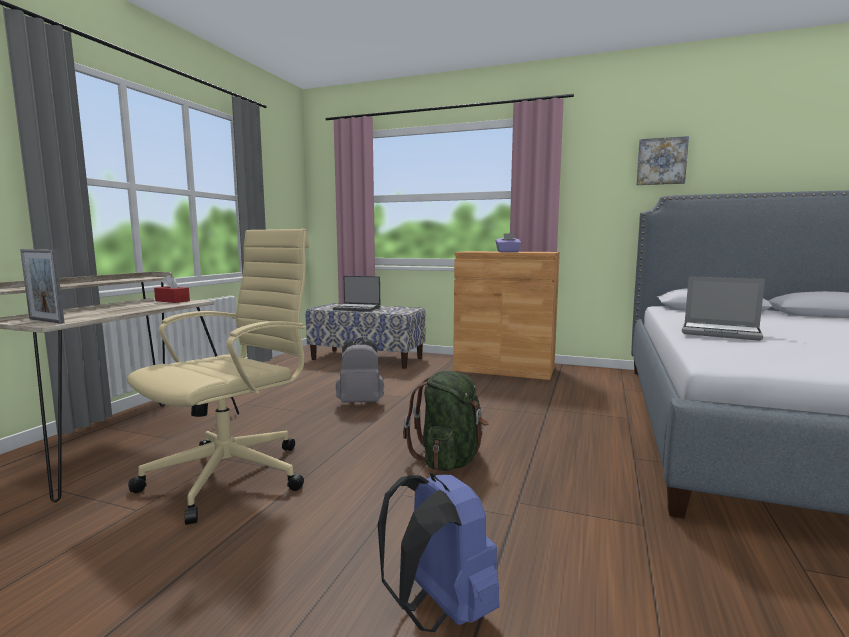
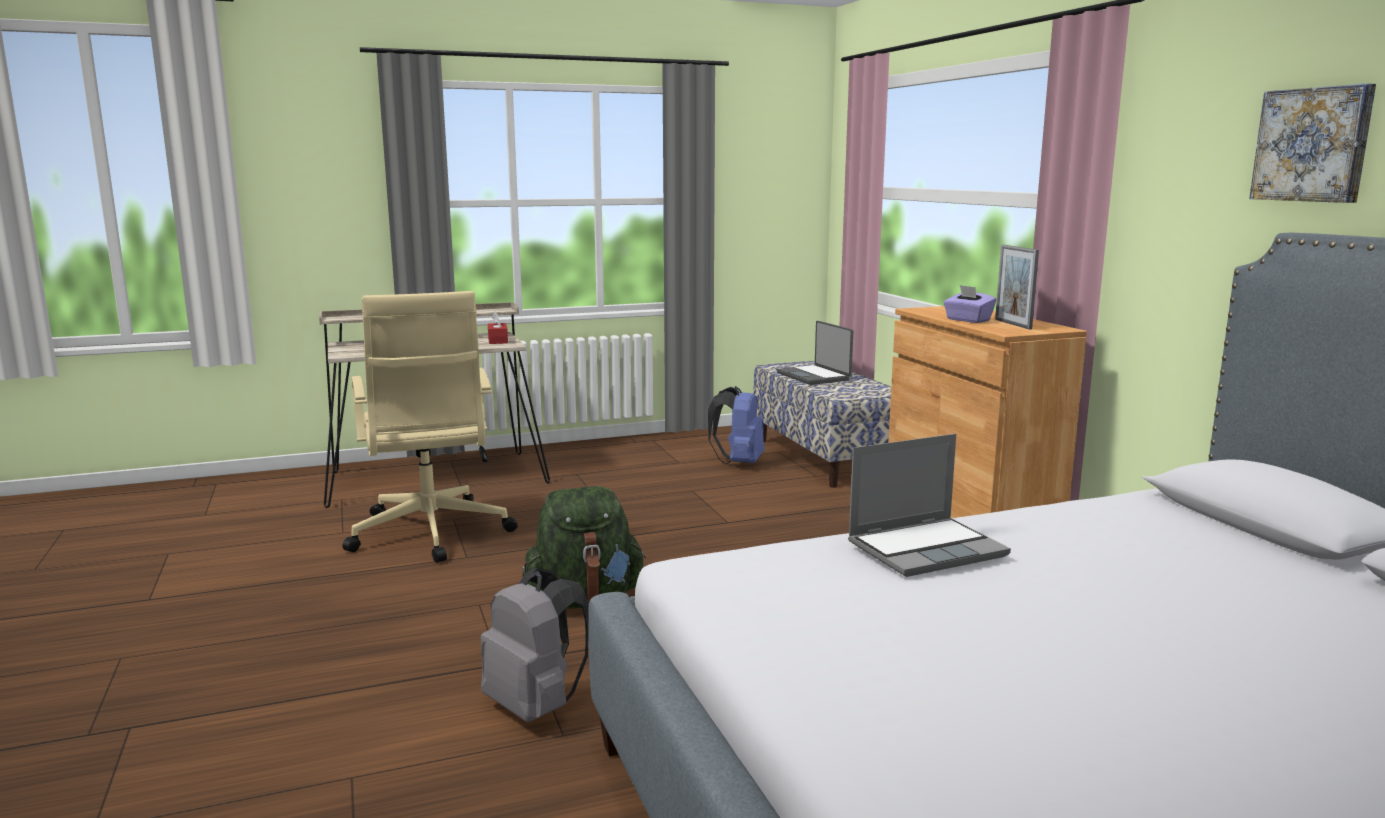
camera: 50 degrees right, 5 degrees up
(46, 321) = (351, 351): picture frame -> picture frame (1013, 324)
(233, 475) = (430, 534): beige office chair -> beige office chair turned 75 degrees clockwise
(361, 402) = (668, 511): grey backpack -> grey backpack (536, 706)
(439, 610) = (317, 677): blue backpack -> blue backpack (739, 463)
(721, 333) = (927, 549): laptop -> laptop turned 105 degrees counterclockwise

